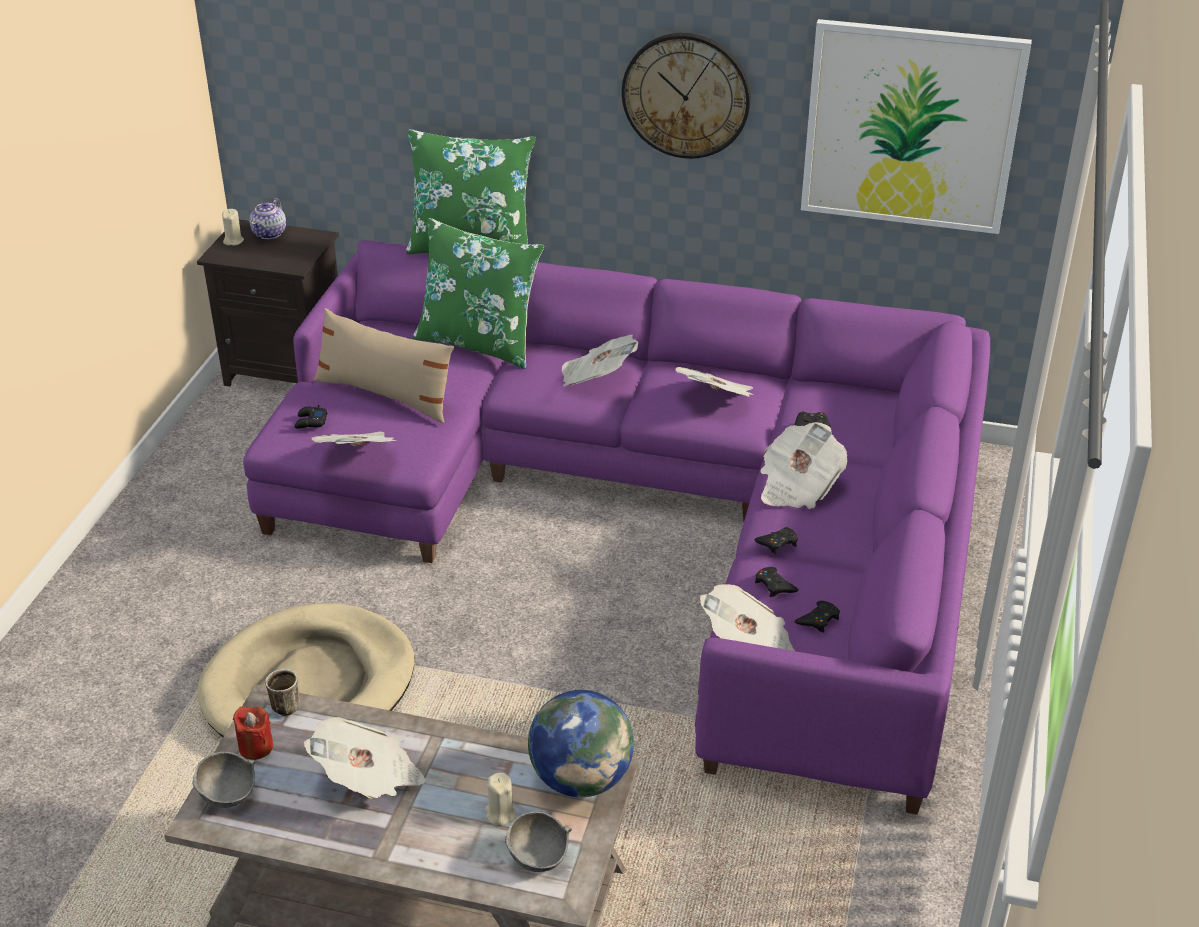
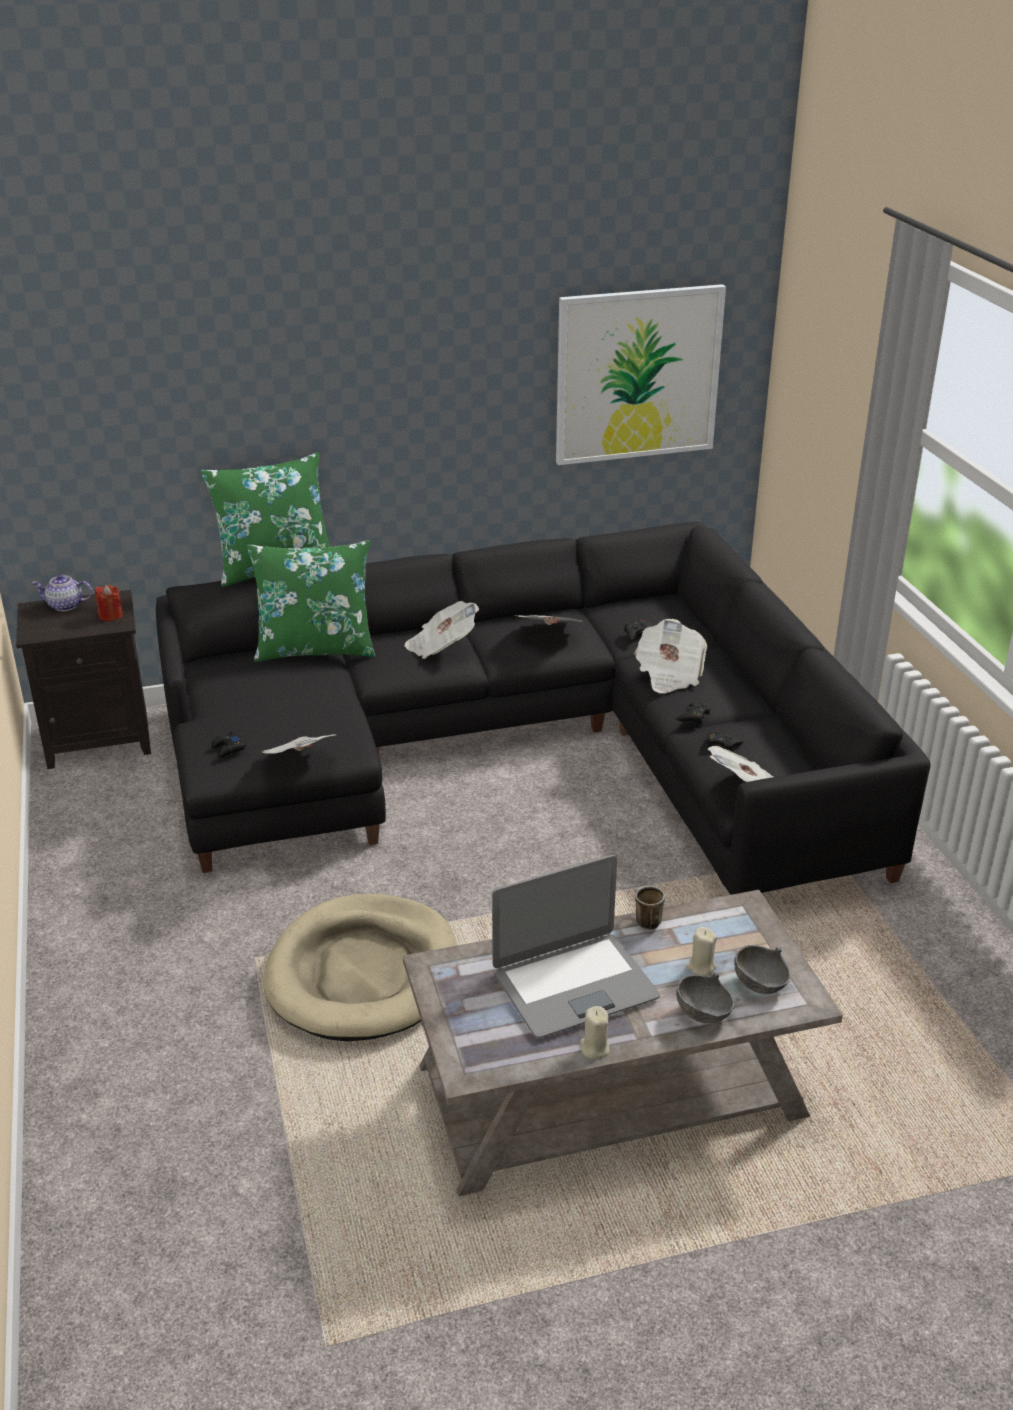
camera: 30 degrees left, 5 degrees down
(228, 795) = (471, 1045): grey bowl -> grey bowl (704, 1013)
(233, 241) = (36, 620): beige candle -> beige candle (594, 1048)
(256, 747) = (455, 1000): red candle -> red candle (110, 615)
(270, 233) = (65, 606): teapot -> teapot turned 105 degrees clockwise
(285, 704) = (446, 959): mug -> mug (644, 920)
(369, 779) = (574, 985): newspaper -> laptop
(385, 394) = (274, 709): beige pillow -> none
(581, 778) = (733, 919): globe -> none
(658, 514) = (526, 748): purple sofa -> black sofa
(686, 95) = (453, 385): wall clock -> none
(818, 620) = (775, 756): black game controller -> none

